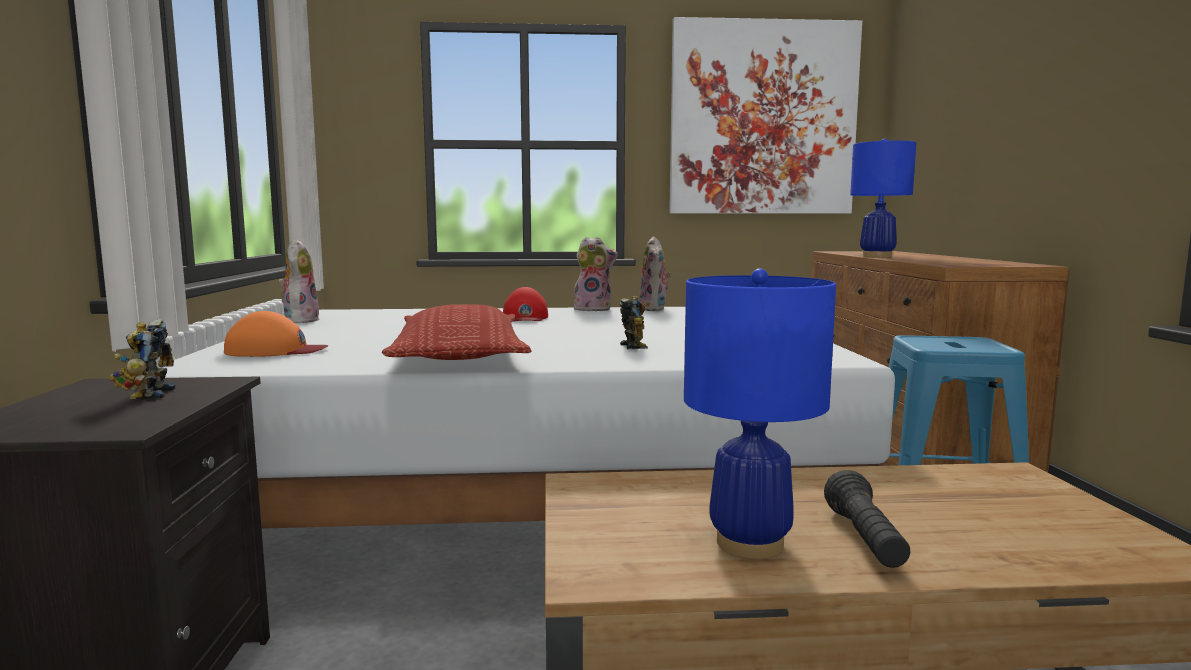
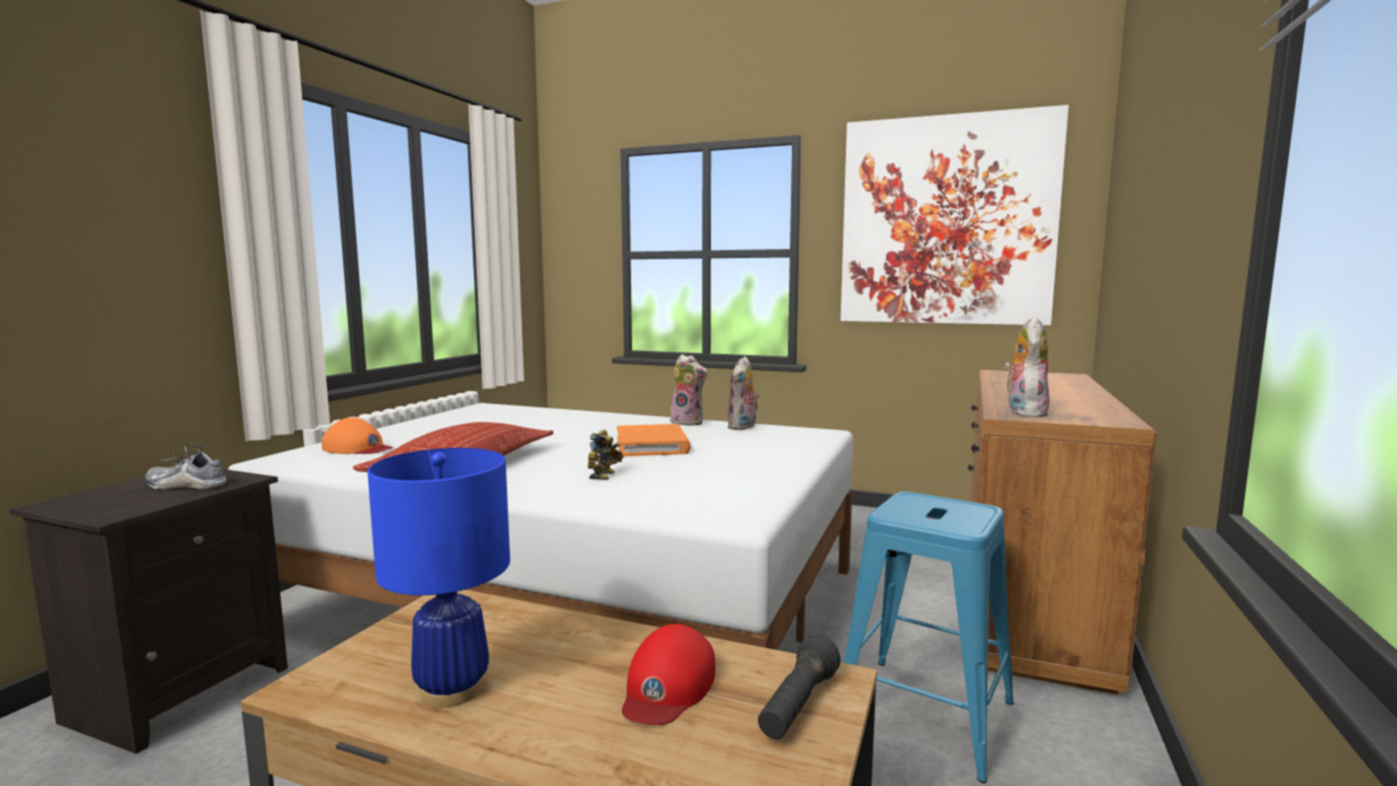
camera: 25 degrees right, 0 degrees up
(147, 394) = (186, 485): toy robot -> shoe
(300, 320) = (445, 415): plush toy -> plush toy (1023, 413)
(525, 317) = (607, 428): red cap -> red cap (667, 686)
(611, 325) = (652, 445): none -> orange book
(865, 540) = (540, 714): black flashlight -> black flashlight (798, 706)
(877, 256) = (1001, 387): blue table lamp -> none

